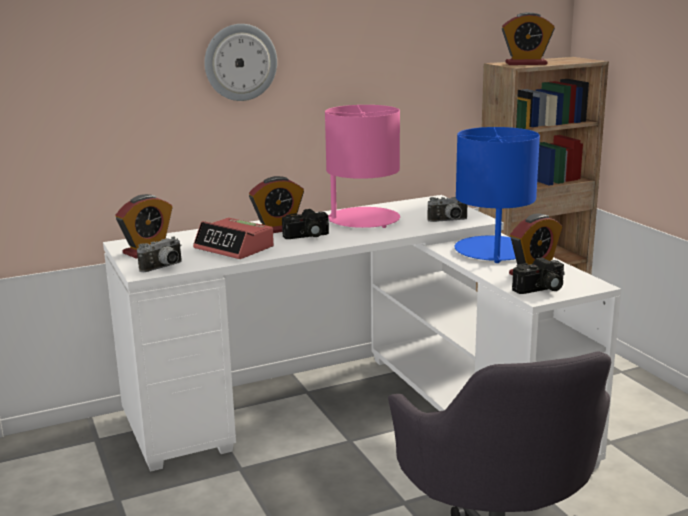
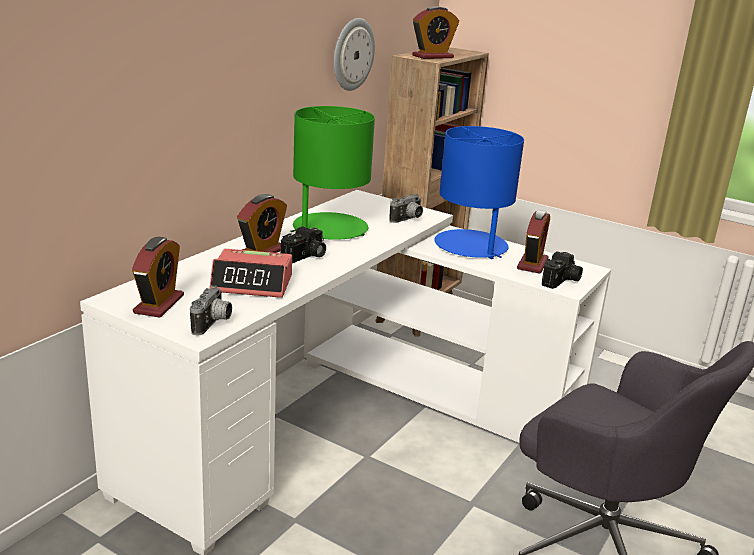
camera: 35 degrees left, 5 degrees up
(240, 62) = (207, 64): wall clock -> wall clock (352, 54)
(362, 220) = (329, 228): pink table lamp -> green table lamp

